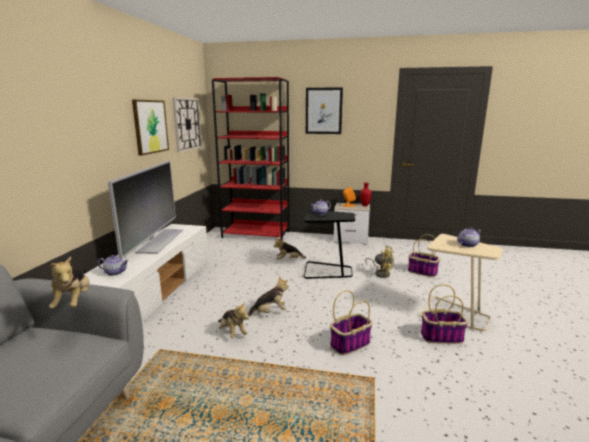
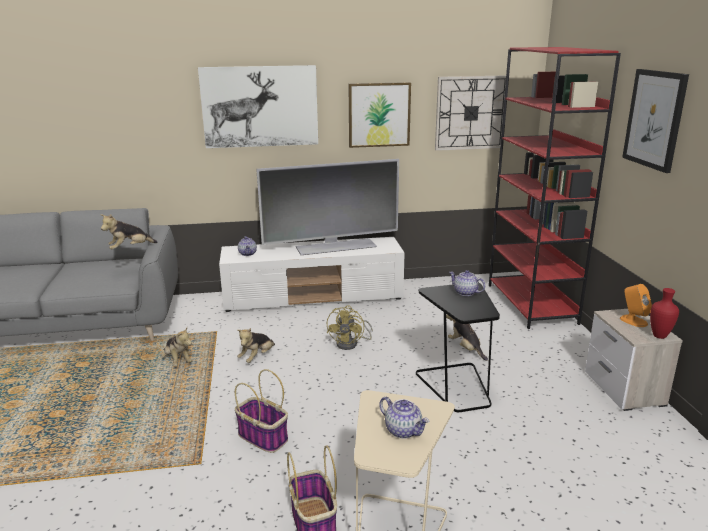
camera: 70 degrees right, 5 degrees up
(76, 120) = (260, 106): none -> picture
(269, 312) = (307, 368): plush toy -> plush toy (177, 361)
(381, 273) = (498, 441): yellow fan -> yellow fan (351, 344)
(421, 272) = (552, 493): basket -> none

